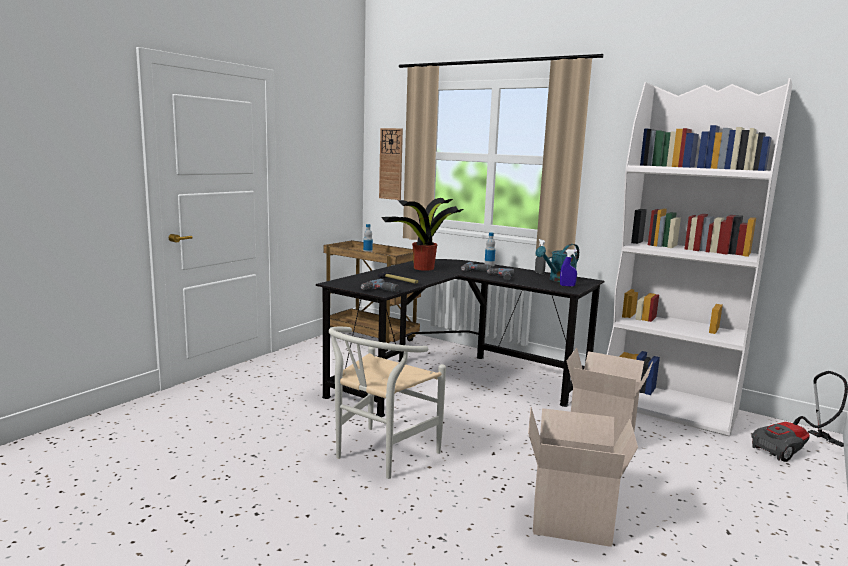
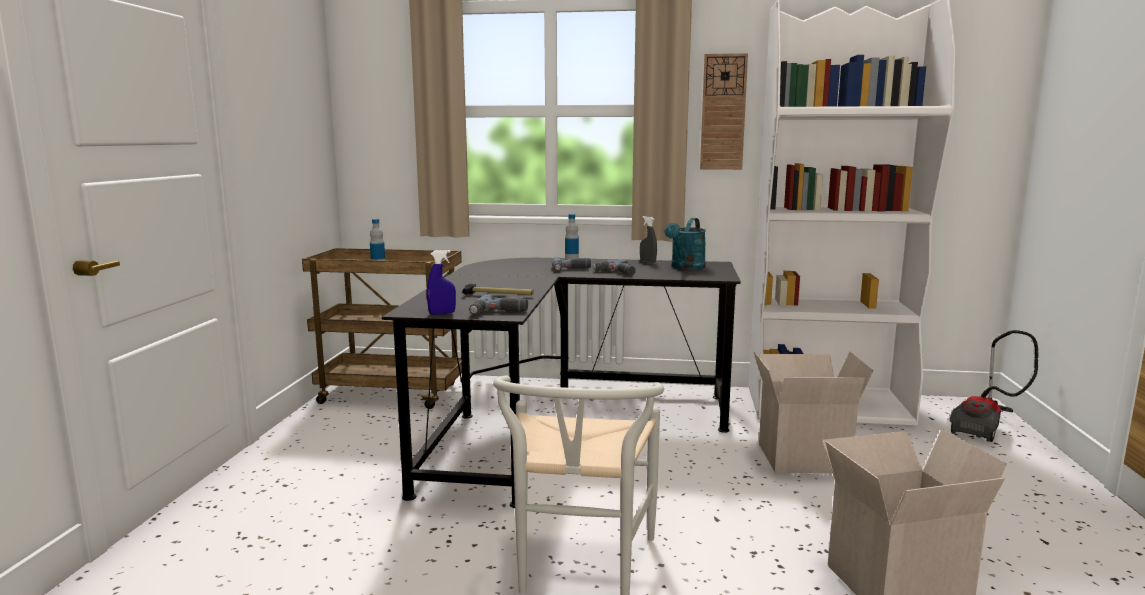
camera: 25 degrees left, 0 degrees up
(391, 164) = (385, 127): wall clock -> wall clock (723, 112)
(422, 268) = (497, 274): potted plant -> none
(567, 286) = (708, 273): blue spray bottle -> blue spray bottle (442, 313)

